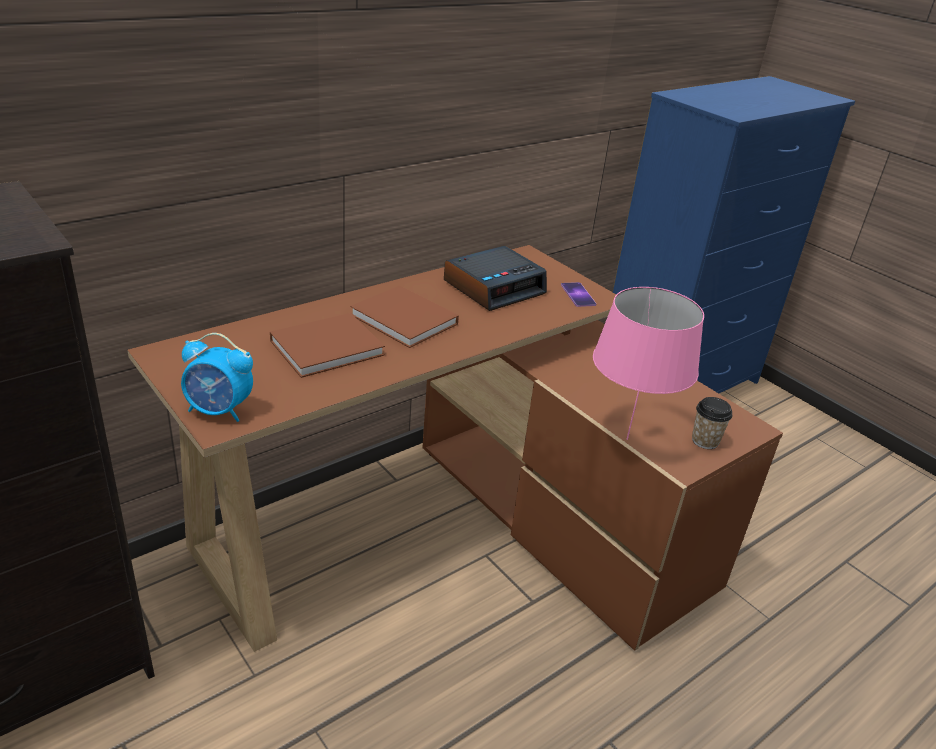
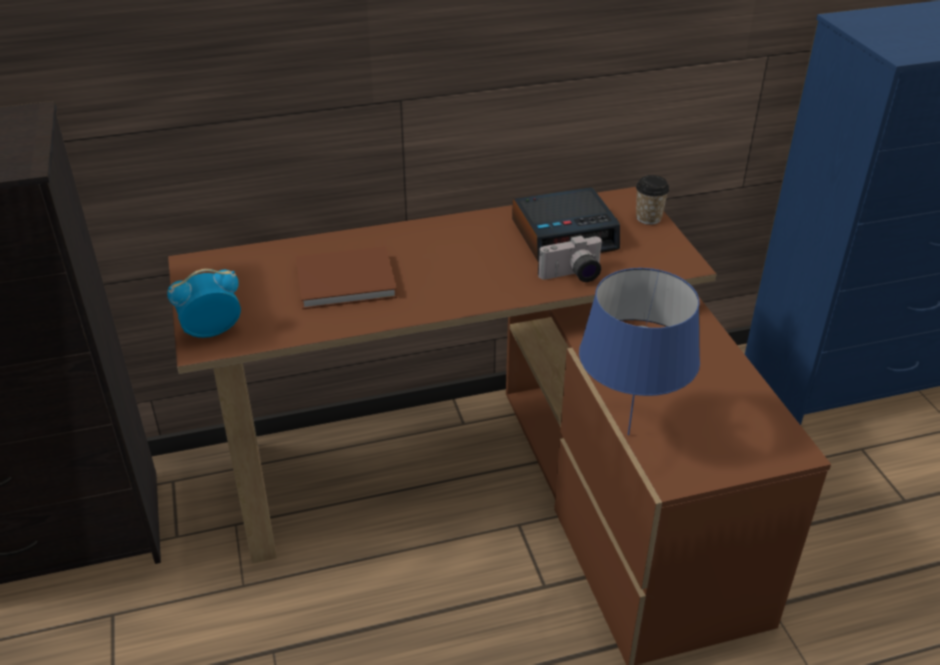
camera: 25 degrees right, 5 degrees up
(219, 411) = (211, 331): alarm clock -> alarm clock turned 120 degrees clockwise
(406, 320) = (443, 262): brown book -> none
(523, 318) = (573, 276): none -> camera
(578, 295) = (657, 256): phone -> none
(626, 438) = (627, 433): pink table lamp -> blue table lamp
(705, 441) = (721, 455): cup -> cup (648, 218)

